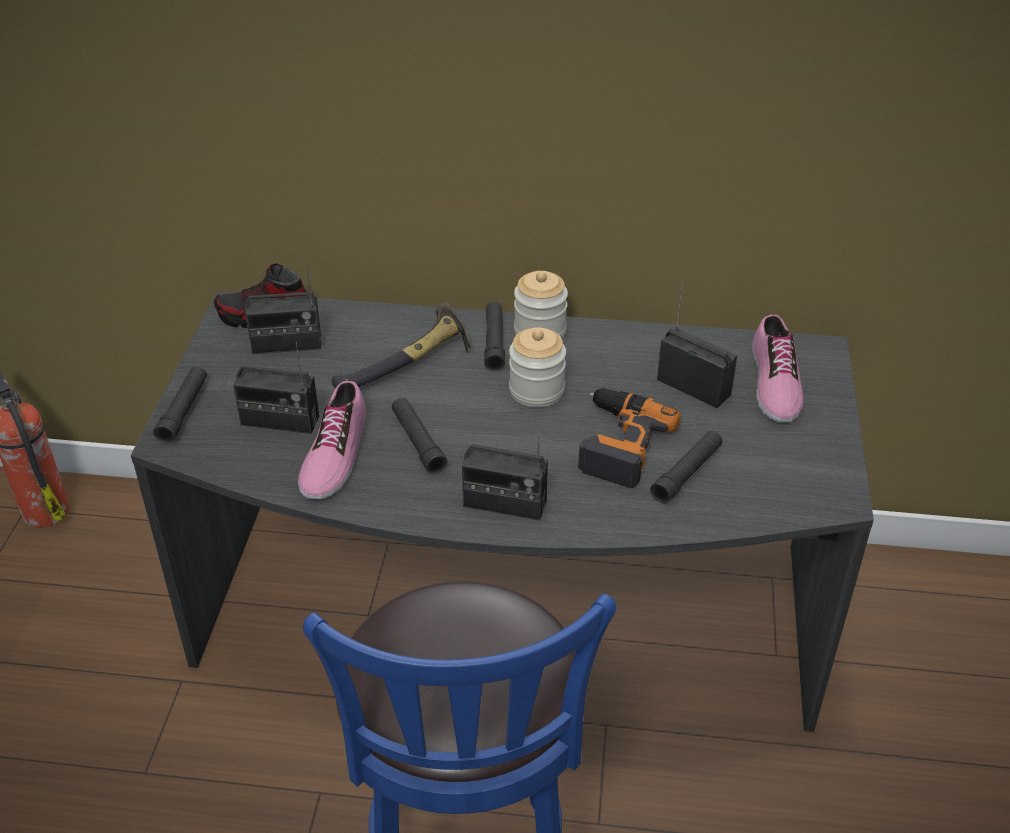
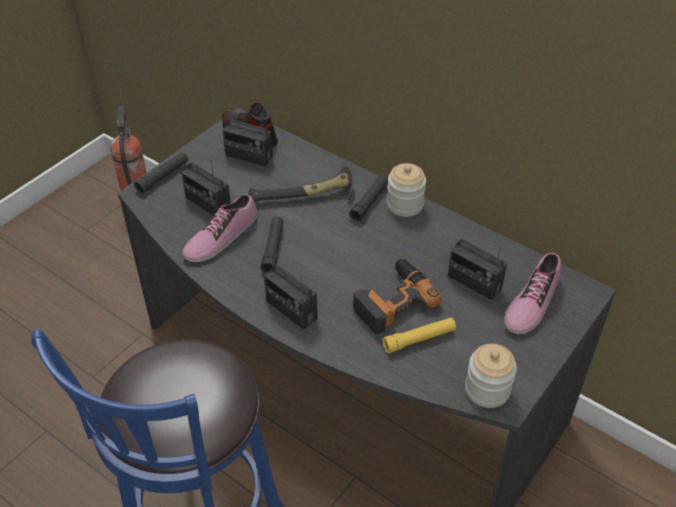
camera: 30 degrees right, 5 degrees up
(536, 391) = (370, 244): jar -> jar (487, 390)
(687, 473) = (419, 339): black flashlight -> yellow flashlight
(694, 387) = (474, 282): radio -> radio turned 150 degrees clockwise

